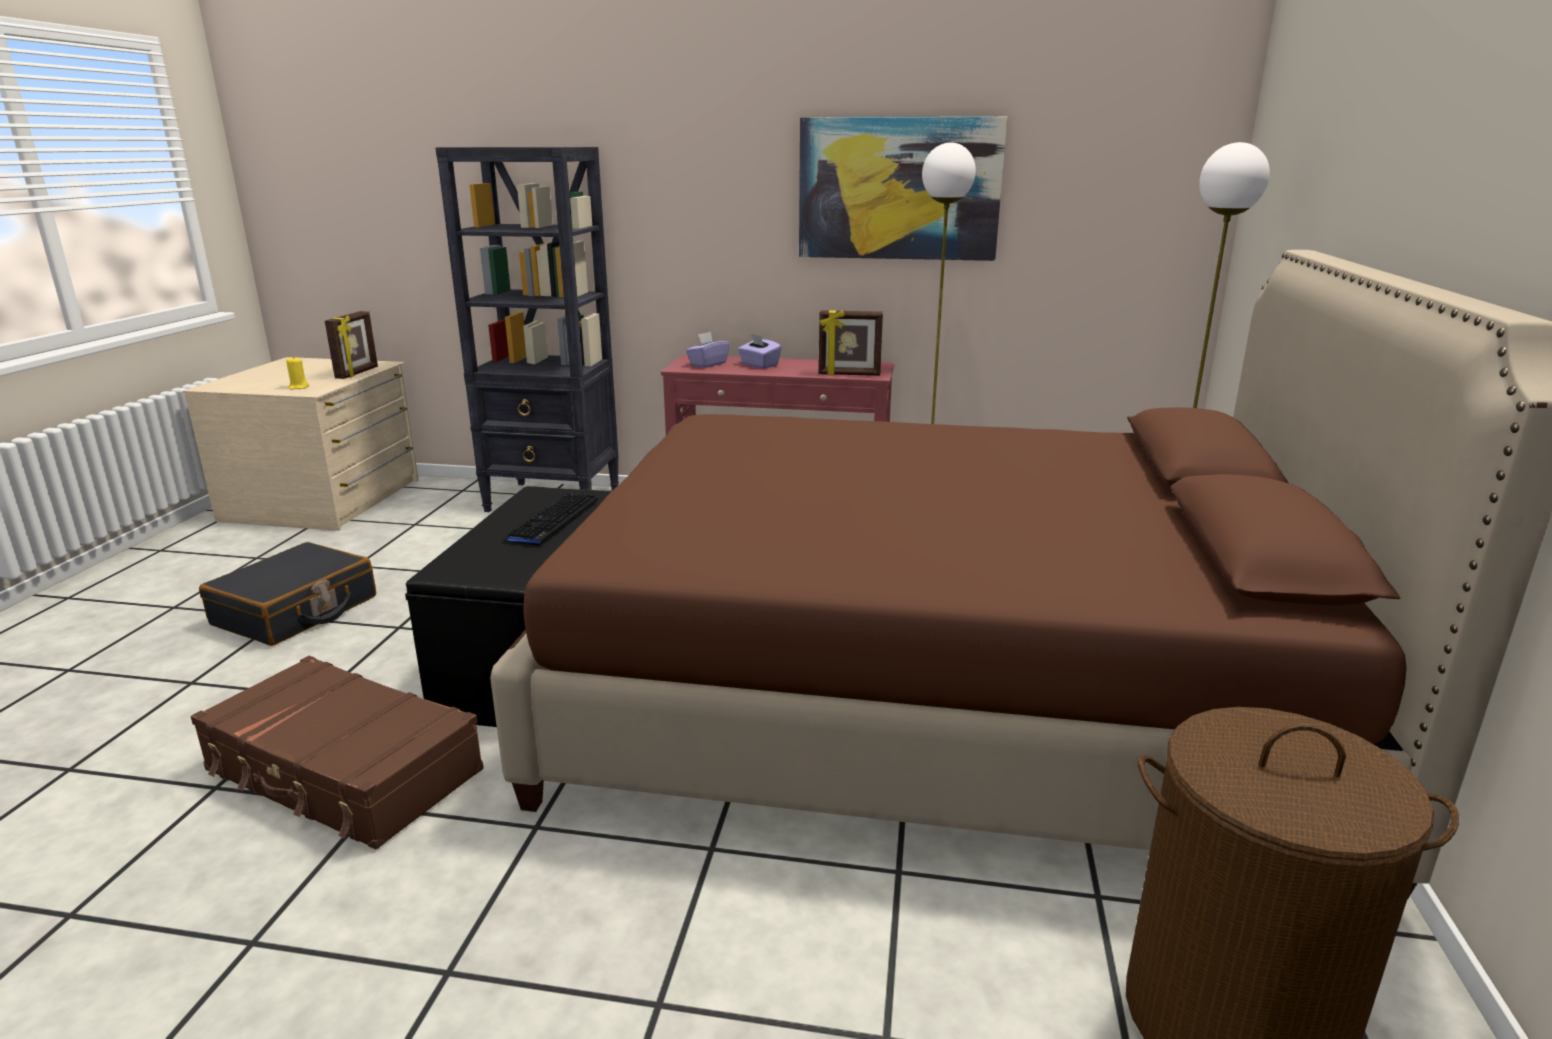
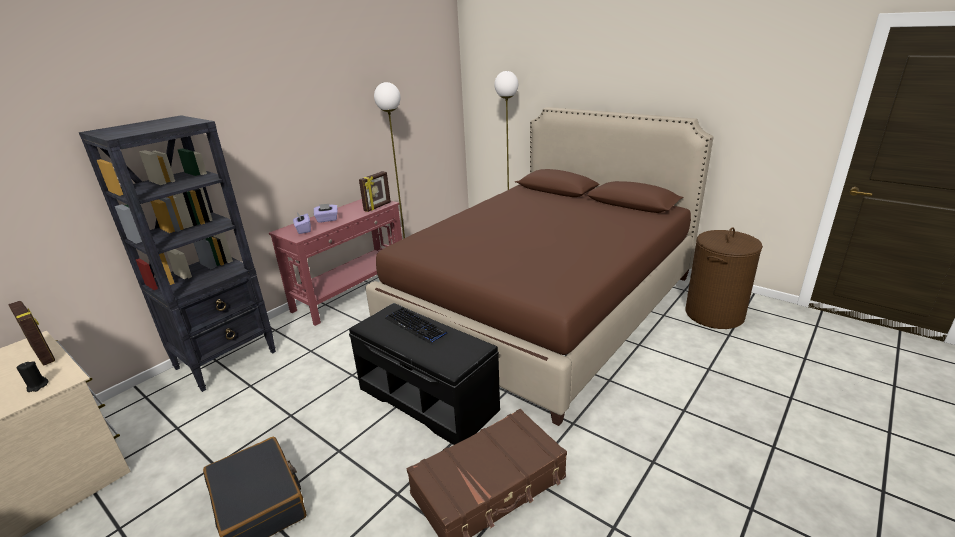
camera: 60 degrees left, 5 degrees up
(298, 387) = (37, 386): yellow candle -> black candle
(898, 189) = (353, 108): picture -> none

